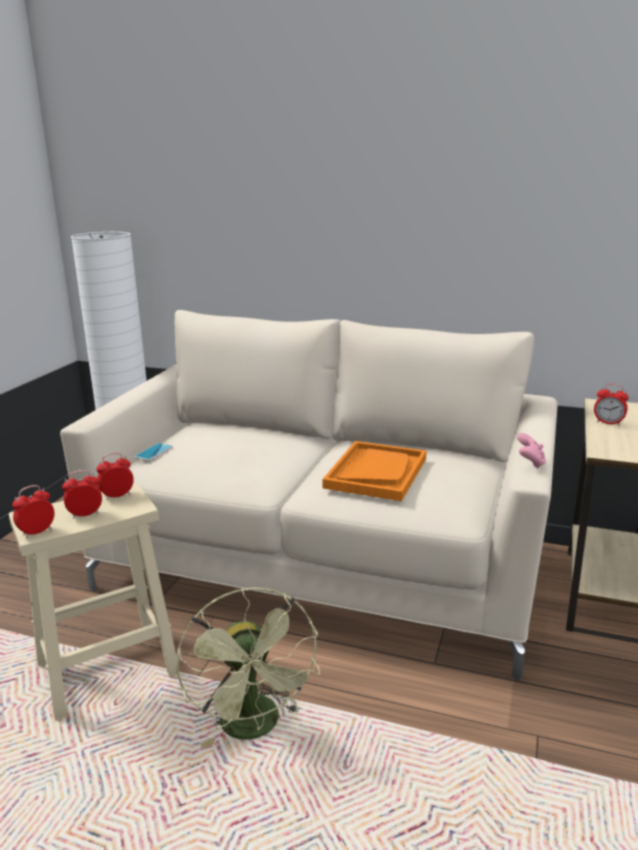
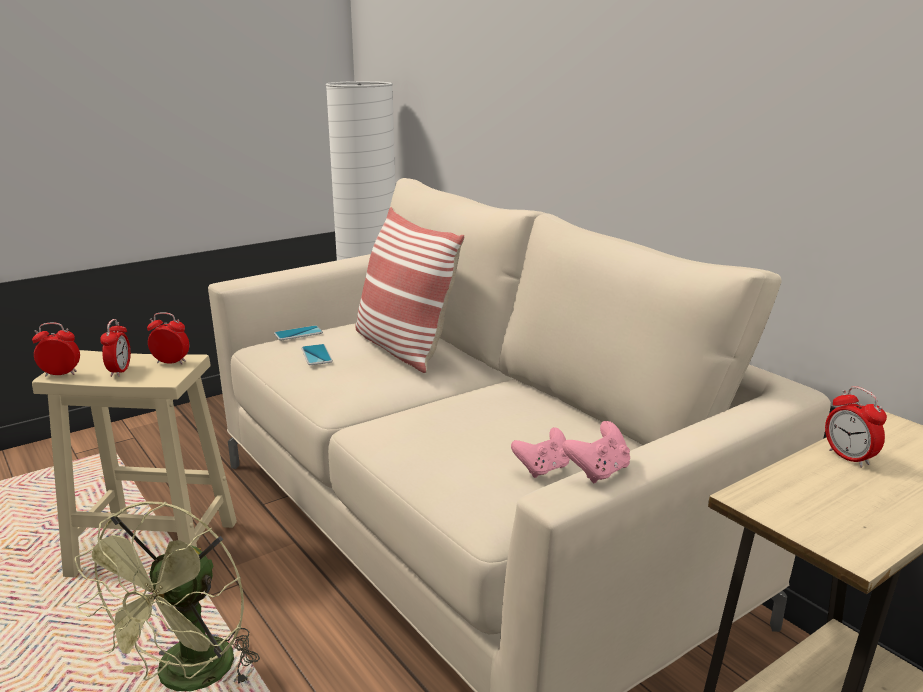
camera: 35 degrees right, 0 degrees up
(85, 514) = (120, 371): alarm clock -> alarm clock turned 75 degrees clockwise
(199, 462) = (316, 355): none -> phone
(251, 441) = (402, 348): none -> pillow
(376, 473) = (469, 425): orange tray -> none
(449, 482) = (543, 469): none -> pink game controller

